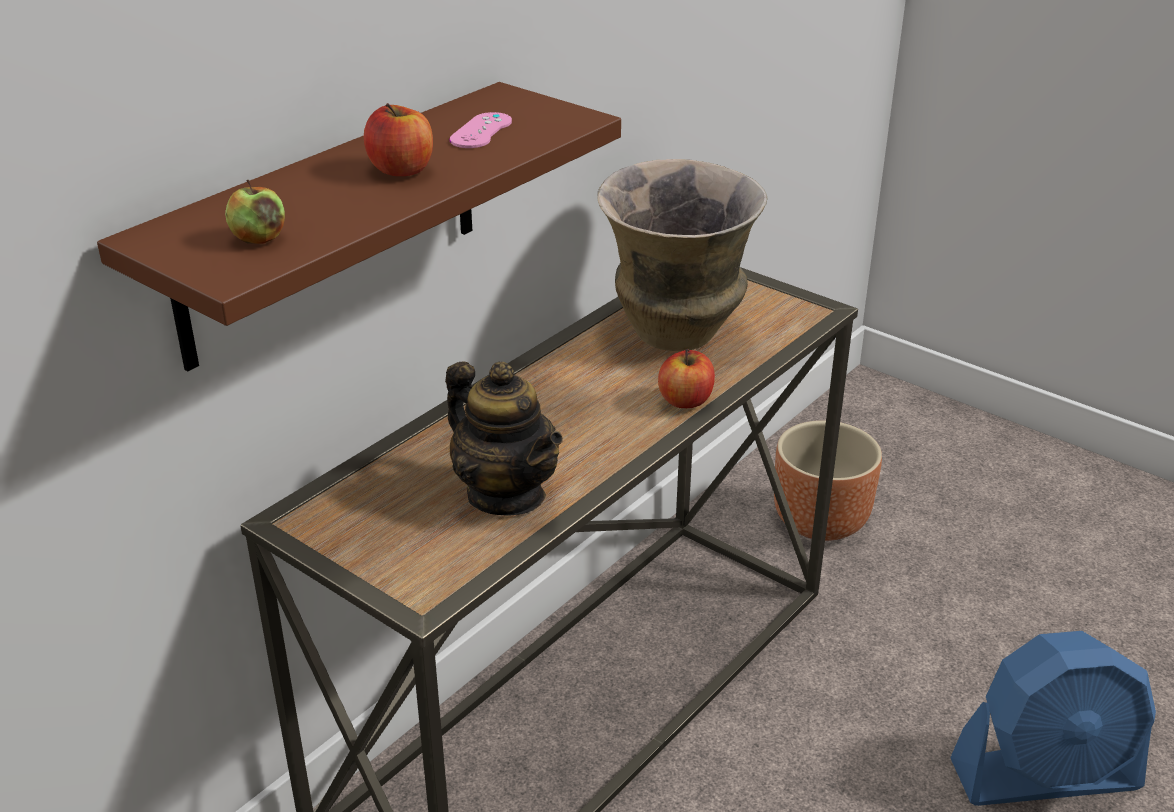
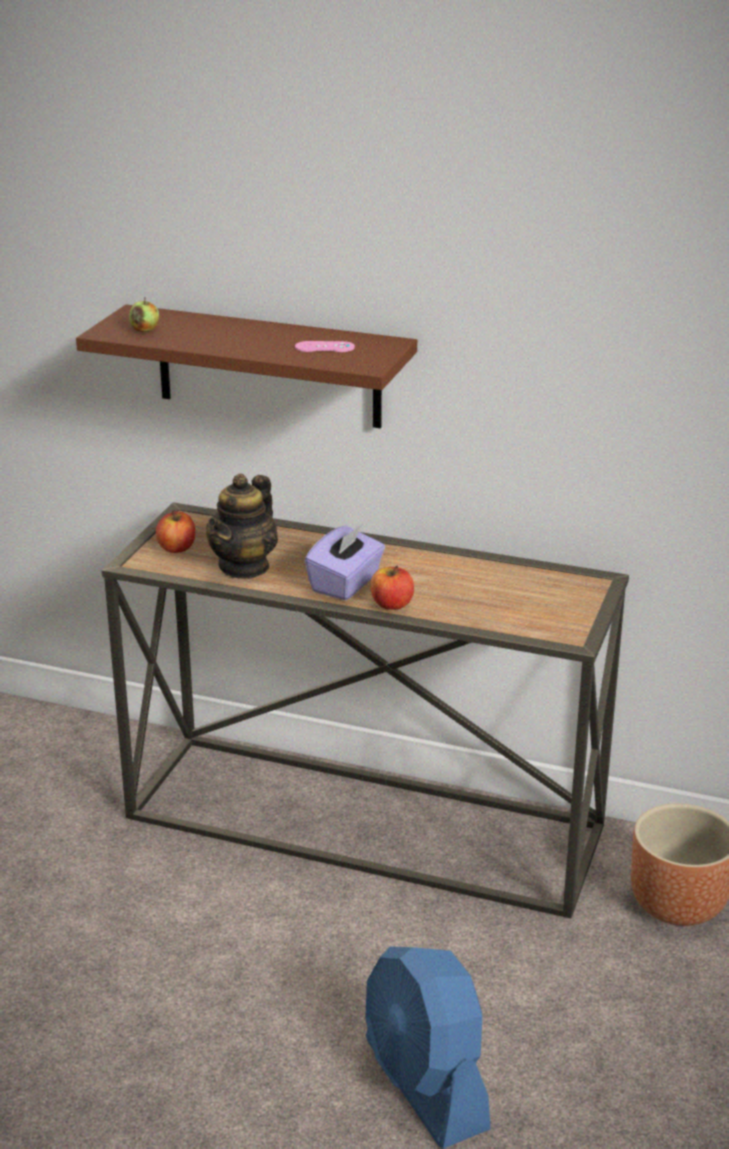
camera: 70 degrees right, 5 degrees down
(401, 170) = (251, 340): apple -> apple (177, 548)
(613, 421) = (346, 584): none -> purple tissue box
(677, 335) = (483, 589): vase -> none

